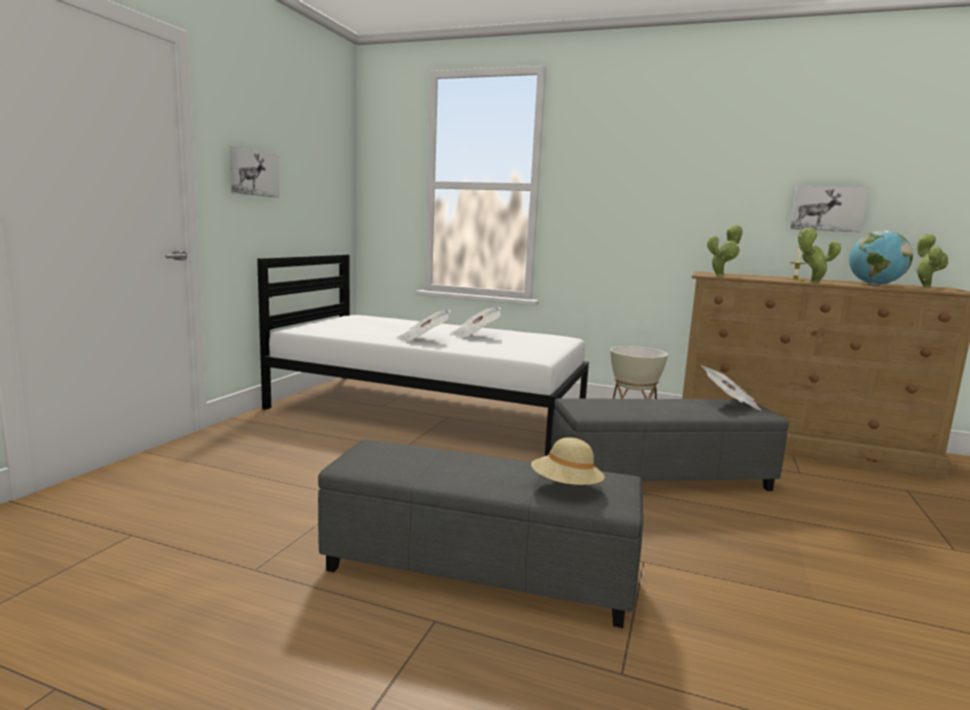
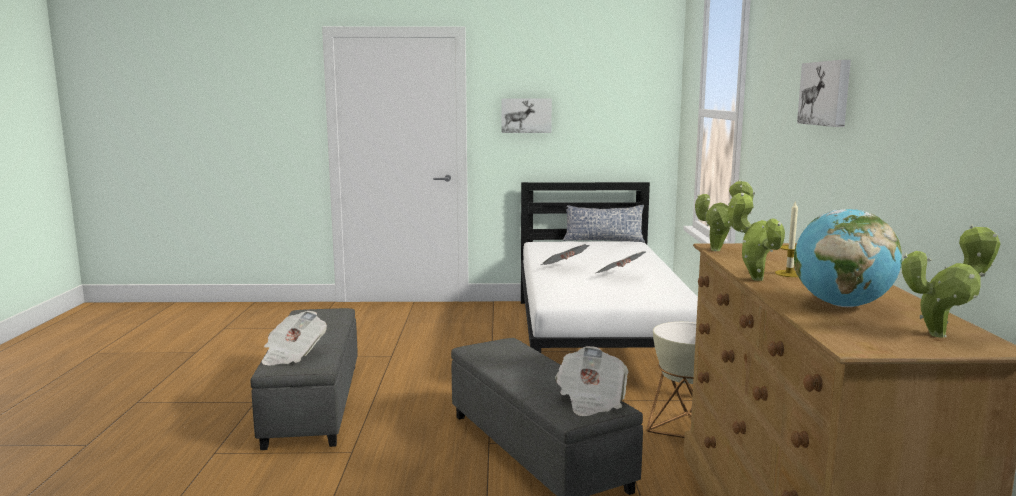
camera: 70 degrees right, 0 degrees up
(328, 318) = (603, 240): none -> pillow
(566, 487) = (293, 355): beige hat -> newspaper
(827, 209) = (914, 161): picture -> picture (826, 93)

